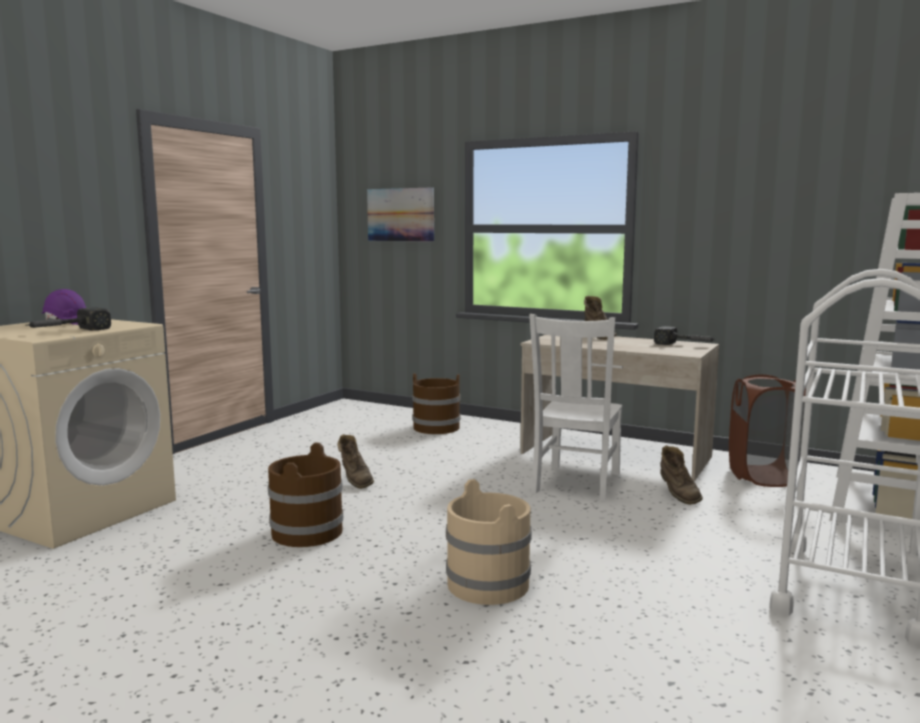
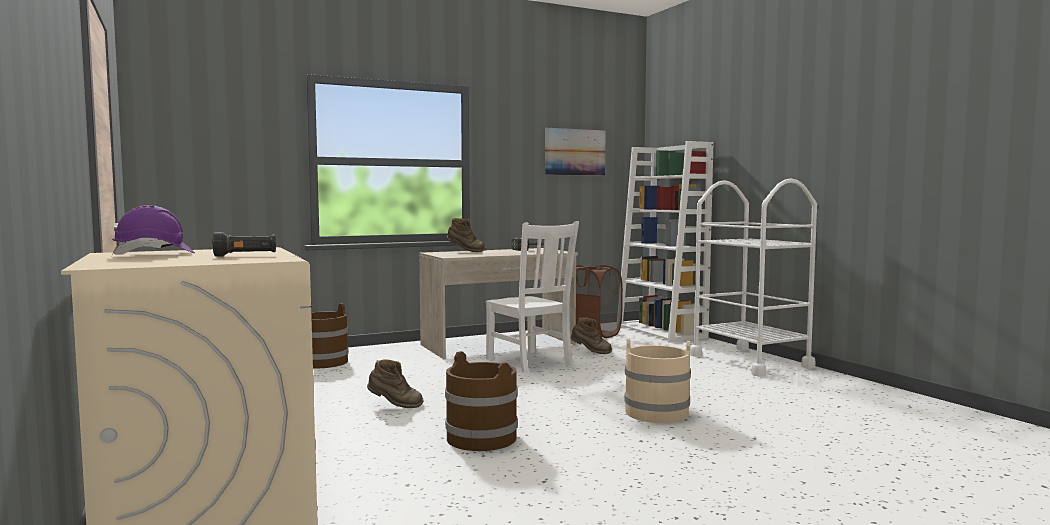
camera: 55 degrees left, 5 degrees down
(67, 331) = (246, 255): hammer -> black flashlight
(400, 214) = (224, 143): picture -> picture (575, 152)

